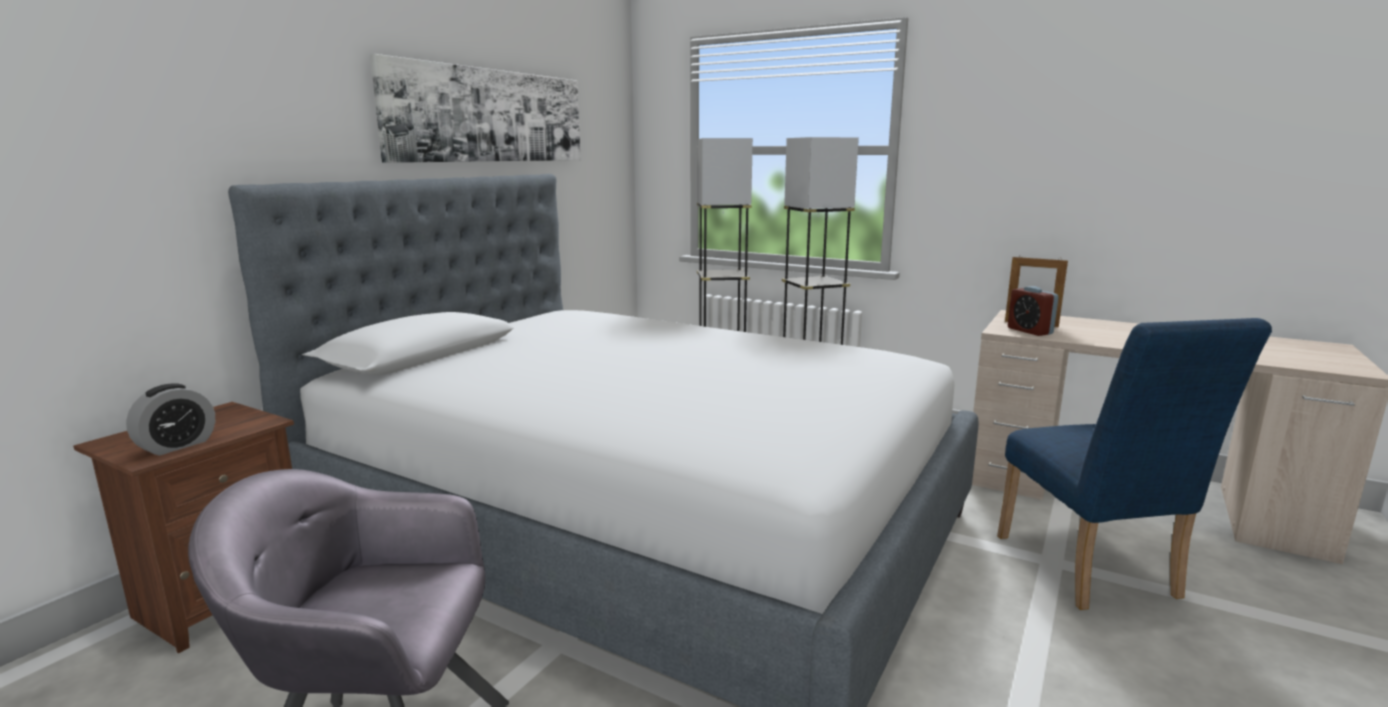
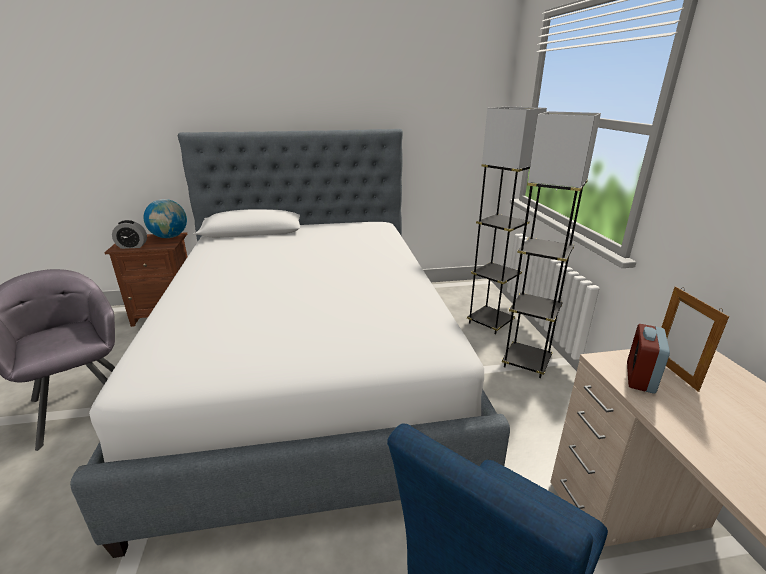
camera: 50 degrees right, 10 degrees up
(219, 414) = (169, 237): none -> globe
(489, 116) = (357, 89): picture -> none

